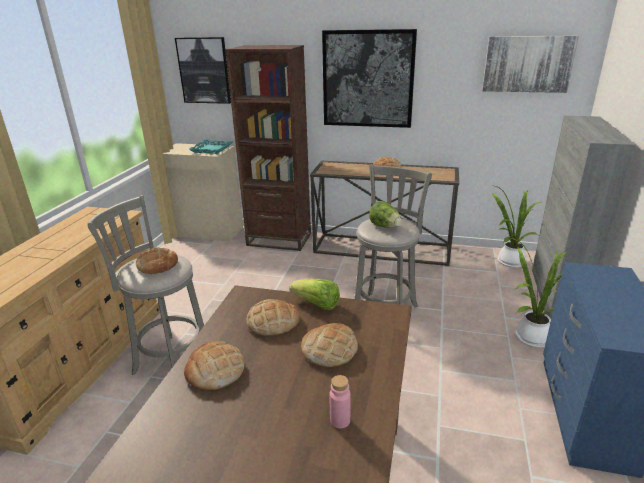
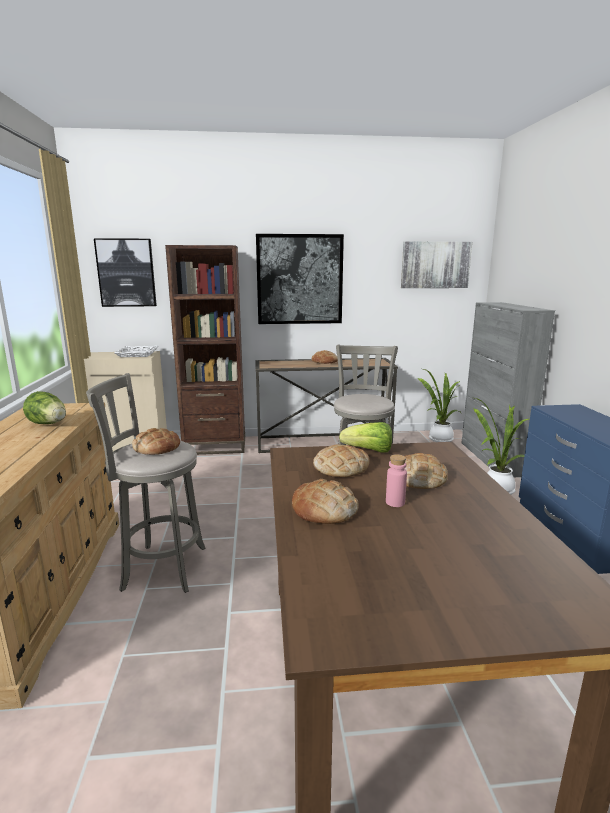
camera: 20 degrees left, 10 degrees down
(211, 149) = (137, 354): turquoise tray -> white tray
(340, 420) = (485, 521): pink bottle -> pink bottle (395, 502)
(385, 226) = (362, 399): lettuce -> lettuce (49, 424)

